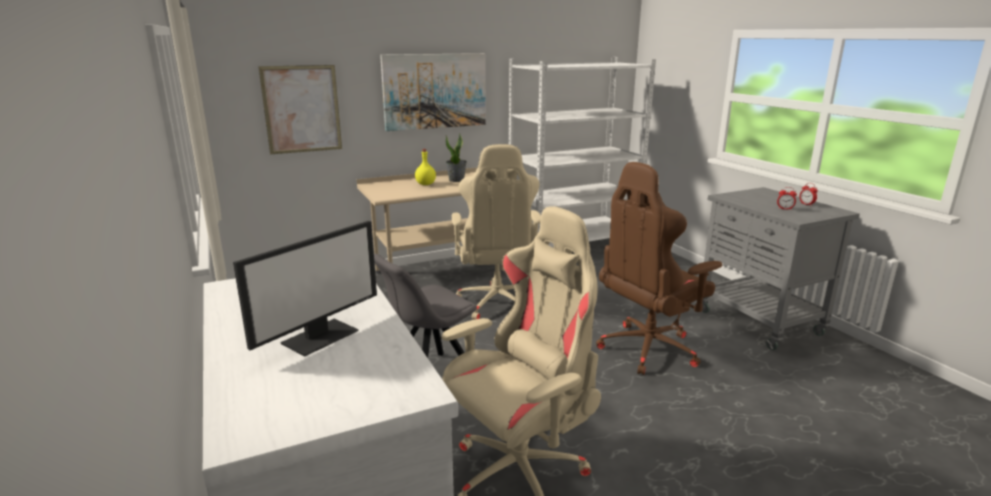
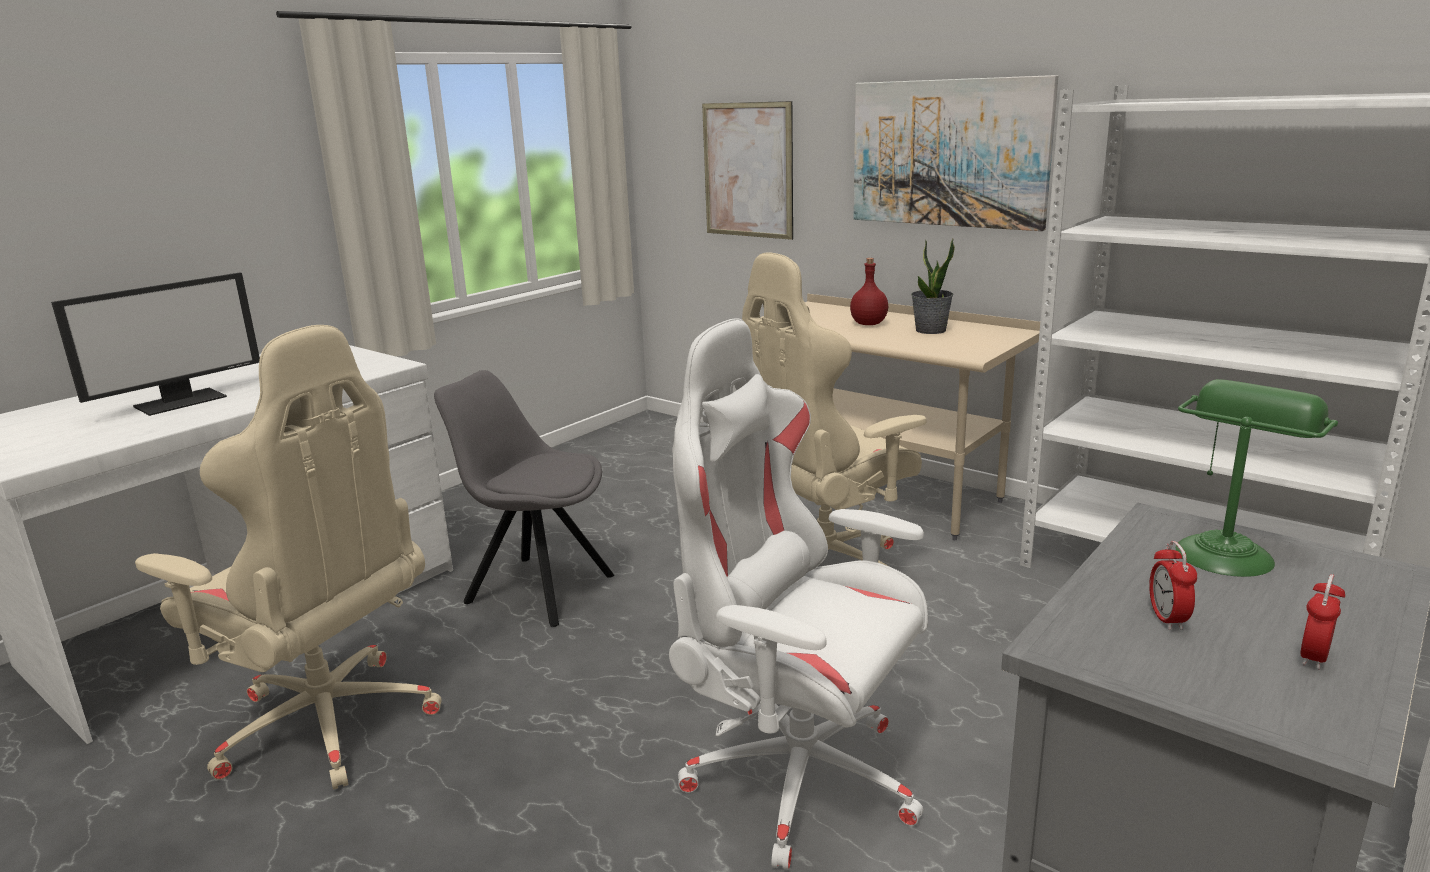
camera: 65 degrees right, 0 degrees up
(320, 336) = (181, 401): monitor -> monitor turned 60 degrees counterclockwise
(425, 184) = (868, 324): yellow bottle -> red bottle
(649, 348) = (804, 779): brown office chair -> white office chair
(744, 196) = (1227, 547): none -> green table lamp

